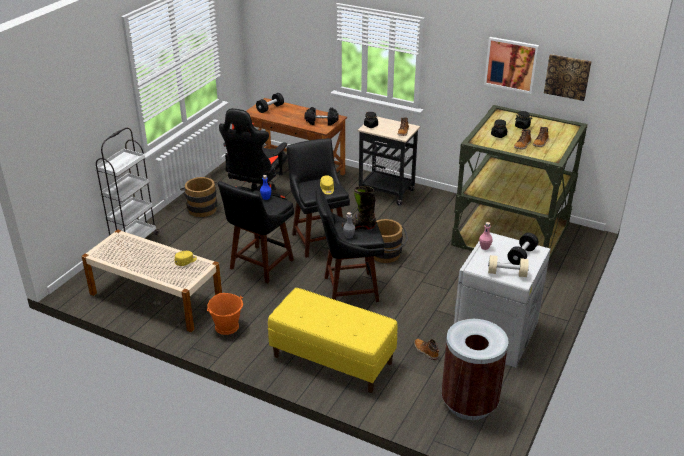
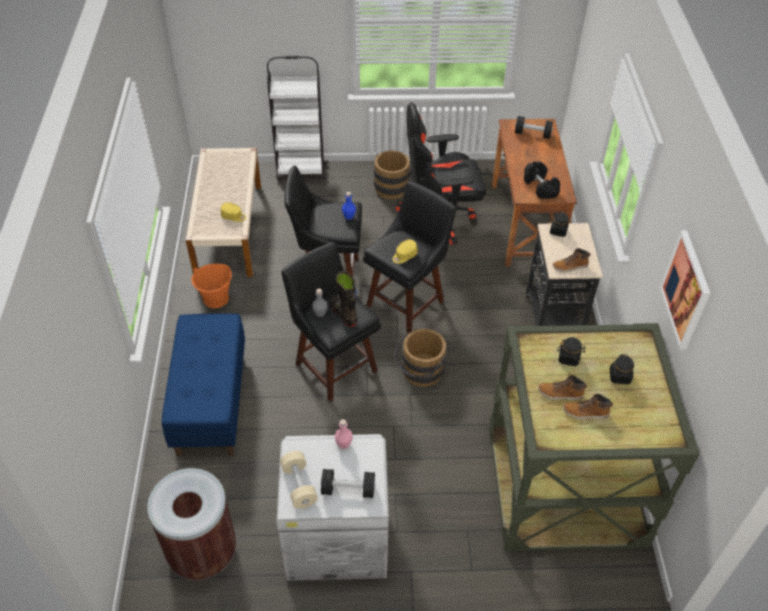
camera: 60 degrees right, 15 degrees up
(332, 360) = (210, 401): yellow bench -> blue bench
(425, 351) = (267, 478): boot -> none
(567, 76) = (712, 368): picture -> none

